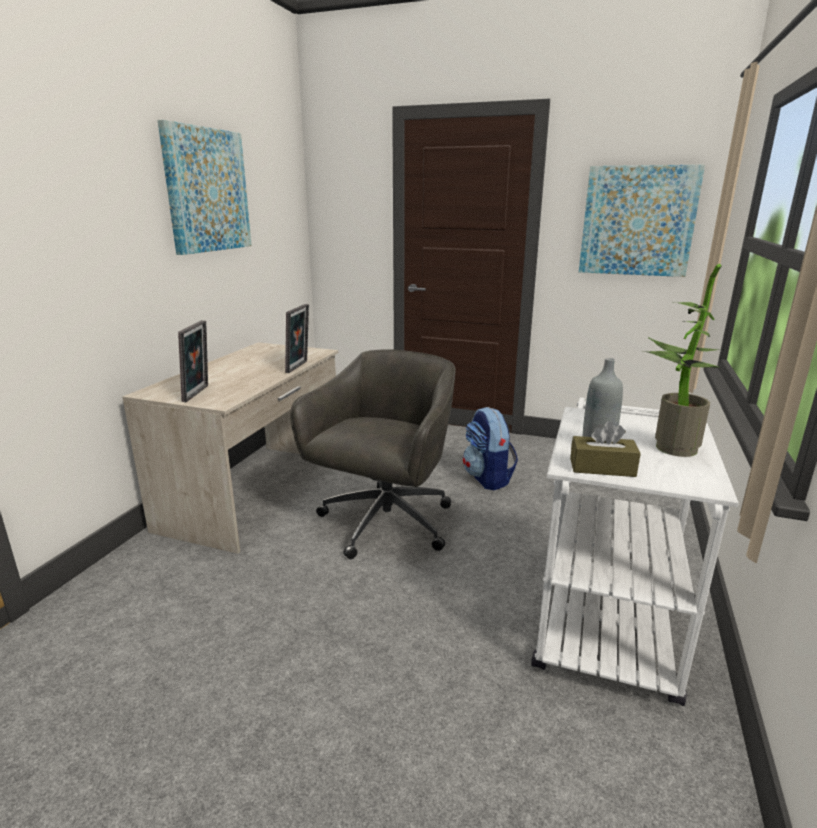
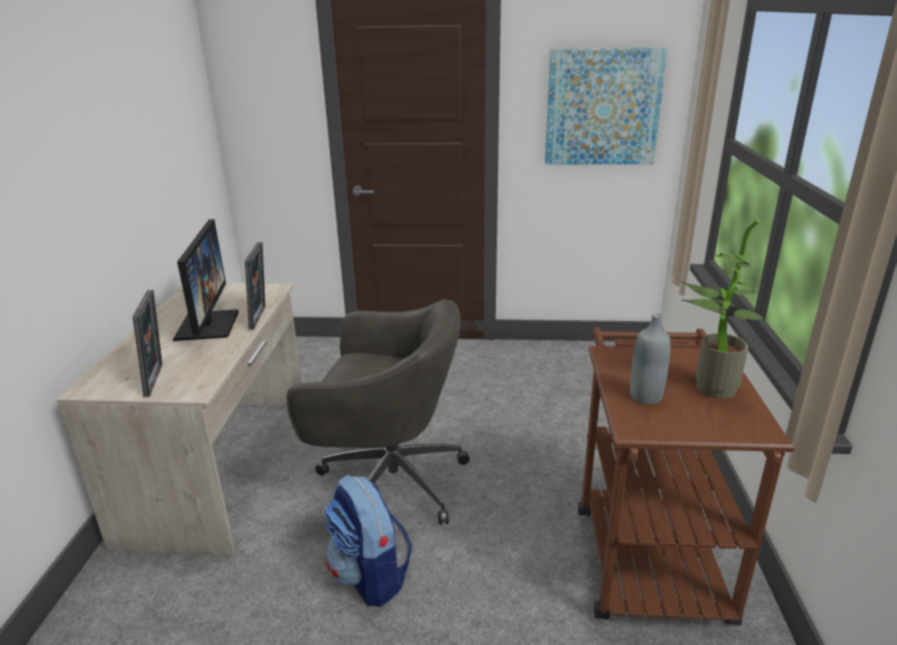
camera: 15 degrees left, 5 degrees up
(207, 190) = (107, 110): picture -> none
(256, 367) = (207, 325): none -> monitor
(384, 524) = (388, 481): grey office chair -> grey office chair turned 90 degrees clockwise
(488, 478) = (478, 402): backpack -> backpack (370, 576)
(602, 467) = (663, 426): brown tissue box -> none
(605, 620) = (646, 549): white cart -> brown cart

